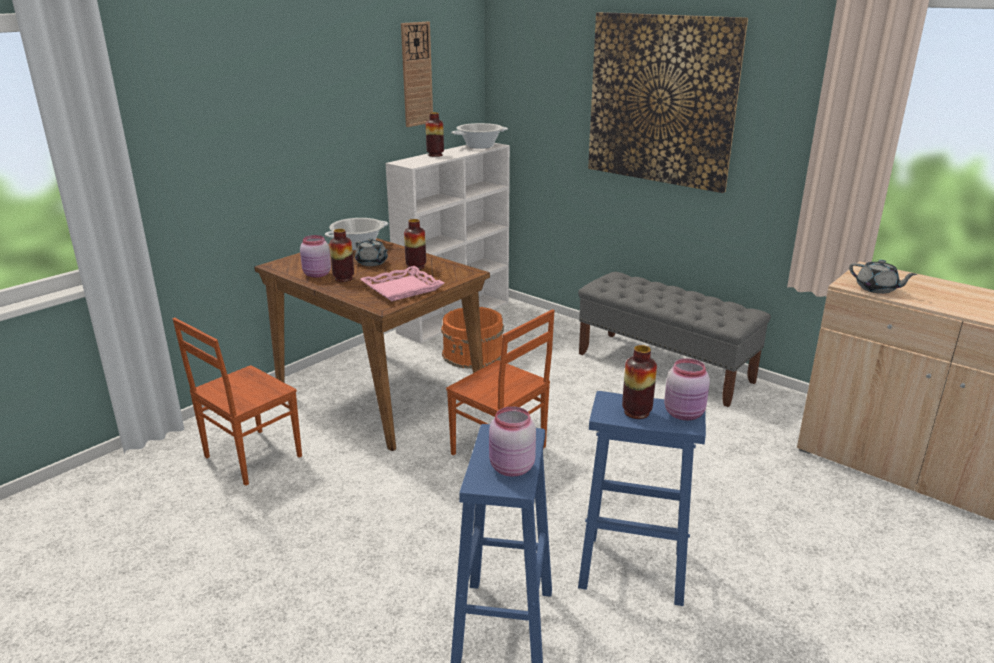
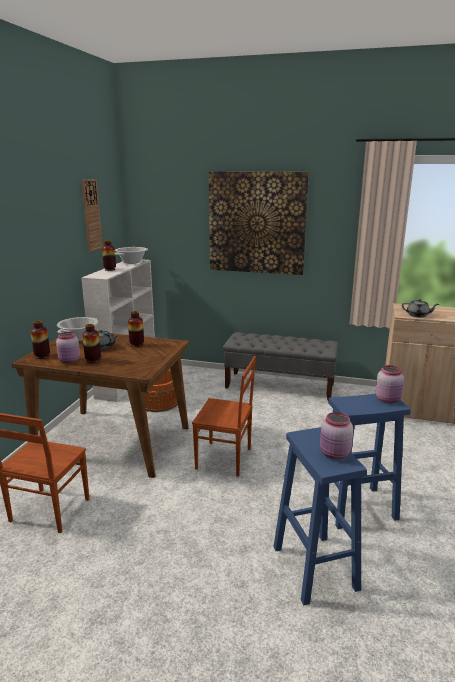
camera: 25 degrees left, 5 degrees down
(402, 288) = (142, 360): pink tray -> none
(636, 412) = (363, 405): vase -> vase (42, 356)

